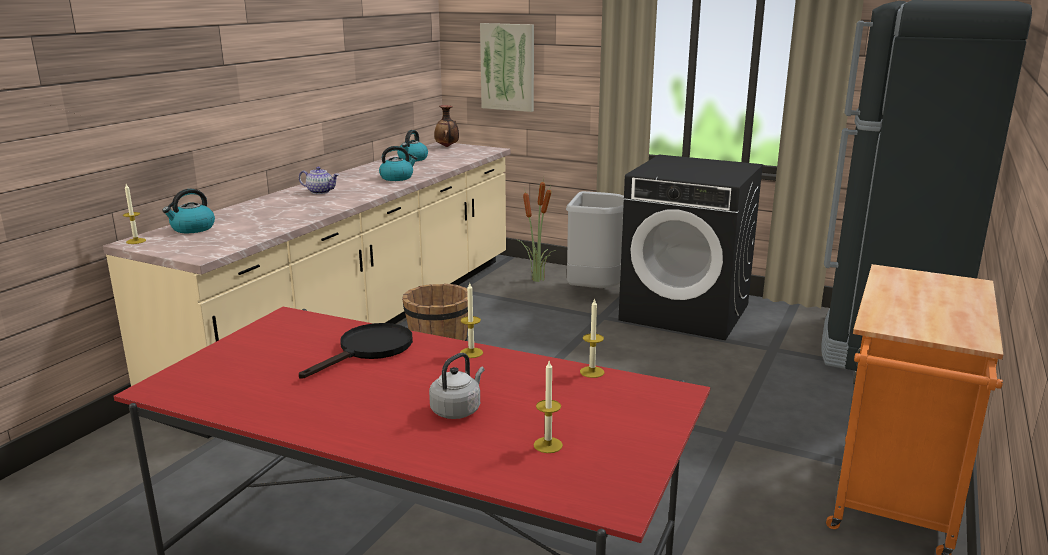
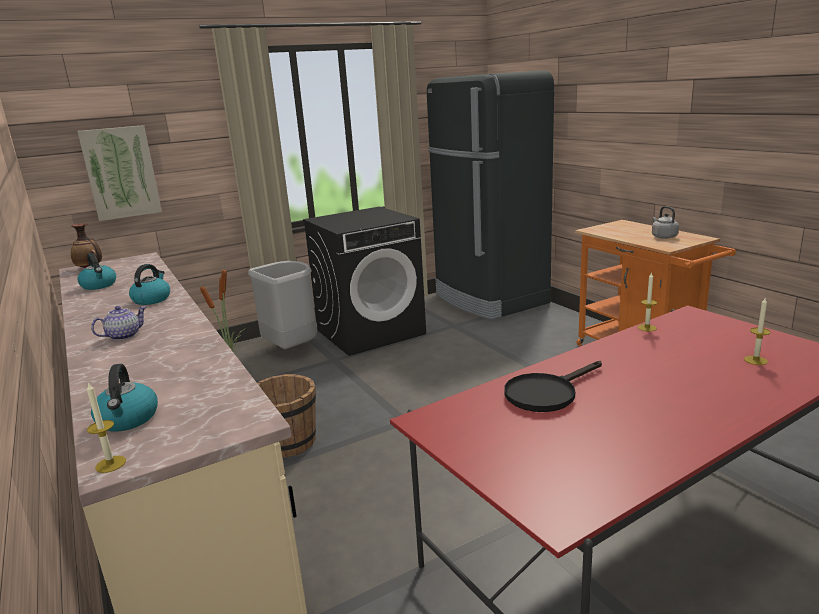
camera: 55 degrees left, 0 degrees up
(369, 350) = (546, 393): black frying pan -> black frying pan turned 105 degrees counterclockwise
(457, 410) = (688, 378): grey kettle -> grey kettle (663, 236)
(471, 353) = (584, 356): candle -> none

